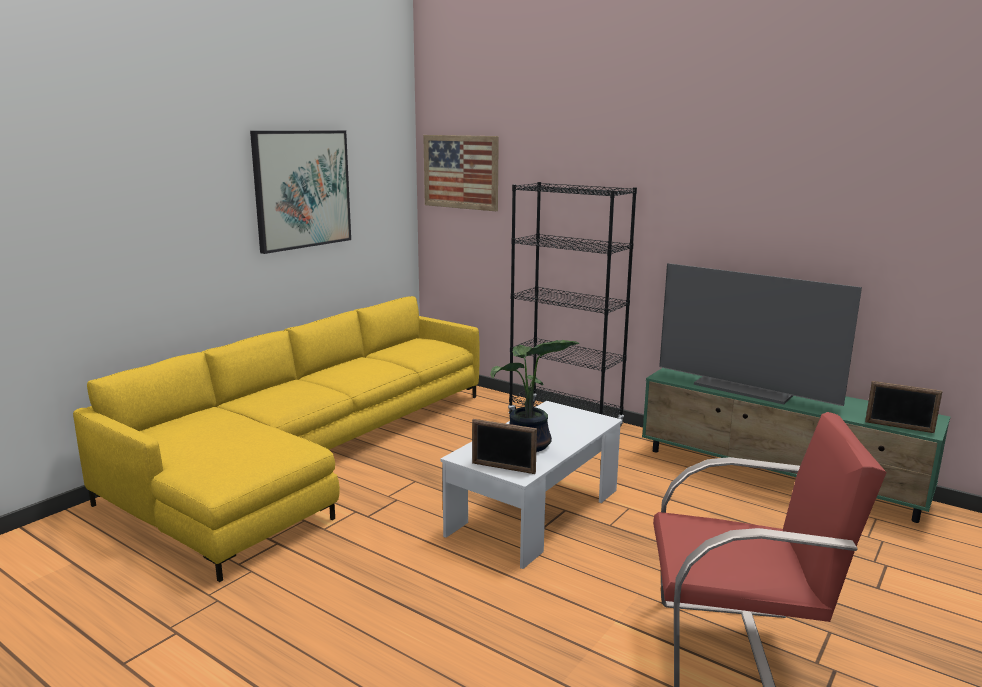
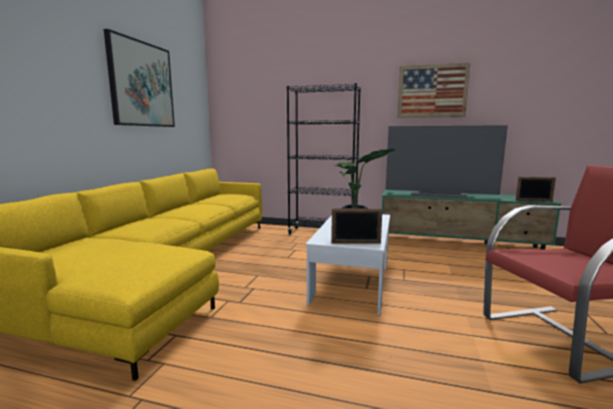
camera: 20 degrees left, 5 degrees down
(460, 172) = (240, 89): picture -> picture (432, 91)

